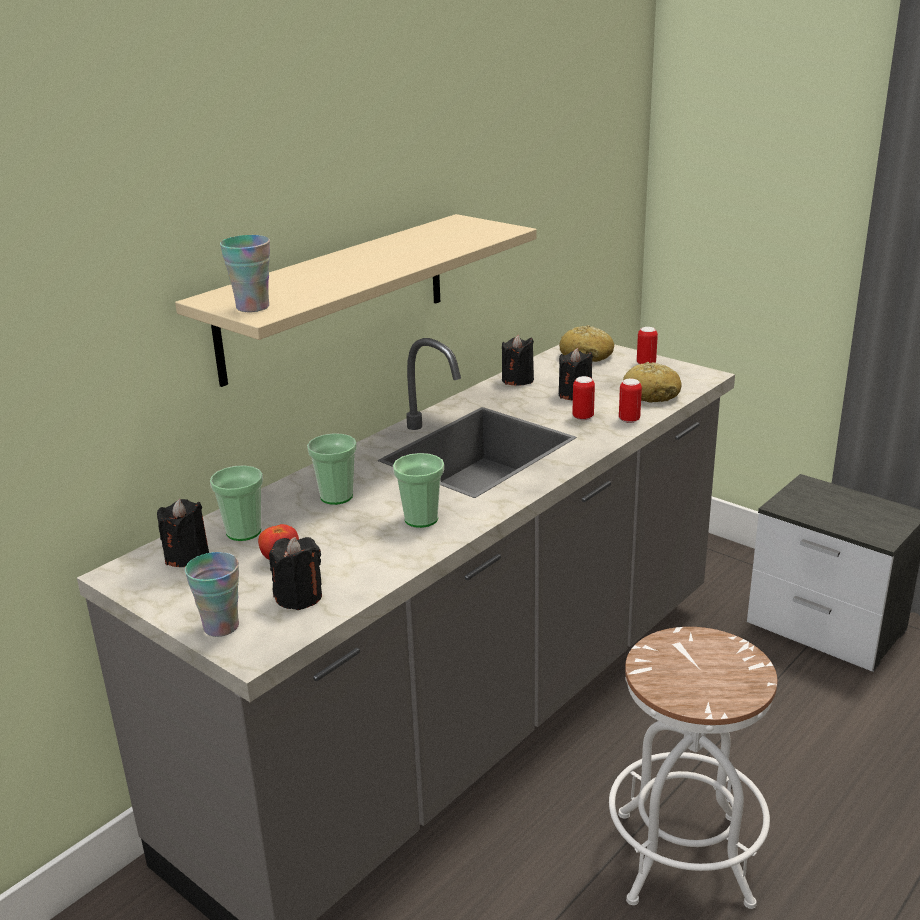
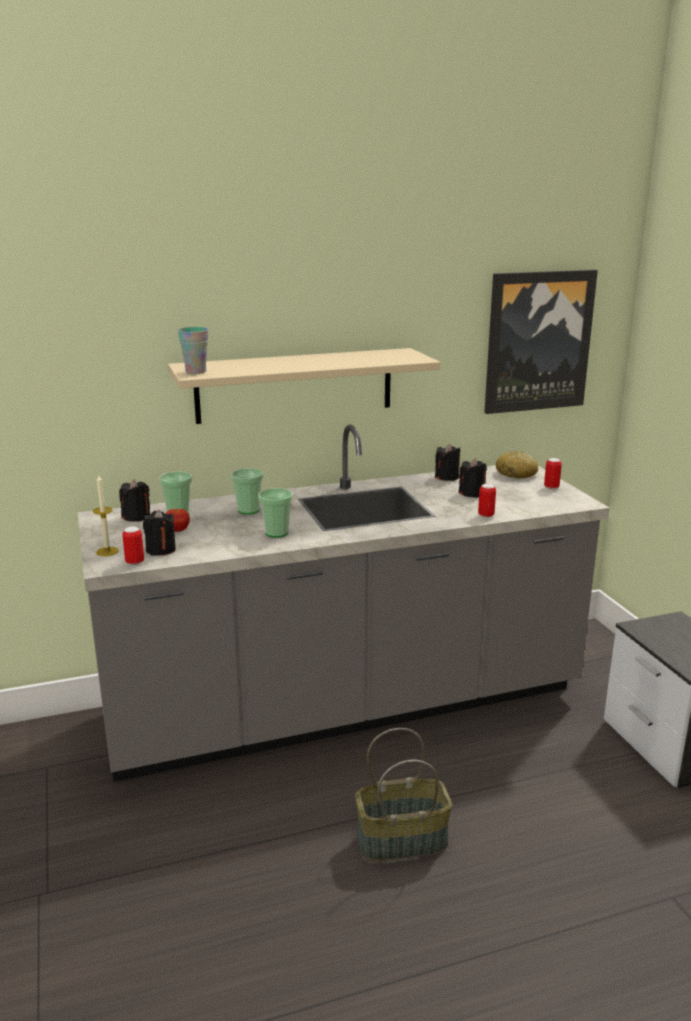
camera: 30 degrees right, 5 degrees down
(221, 627) = (107, 551): cup -> candle
(574, 179) = (538, 341): none -> picture
(583, 417) = (457, 506): can -> can (135, 562)
(651, 394) = (525, 505): bread -> none
(683, 858) = (402, 839): white stool -> basket

